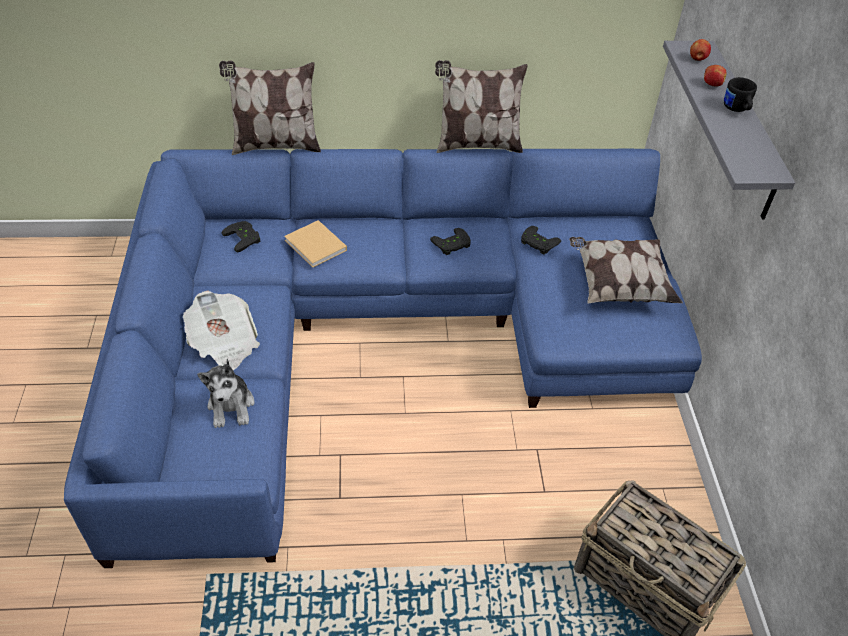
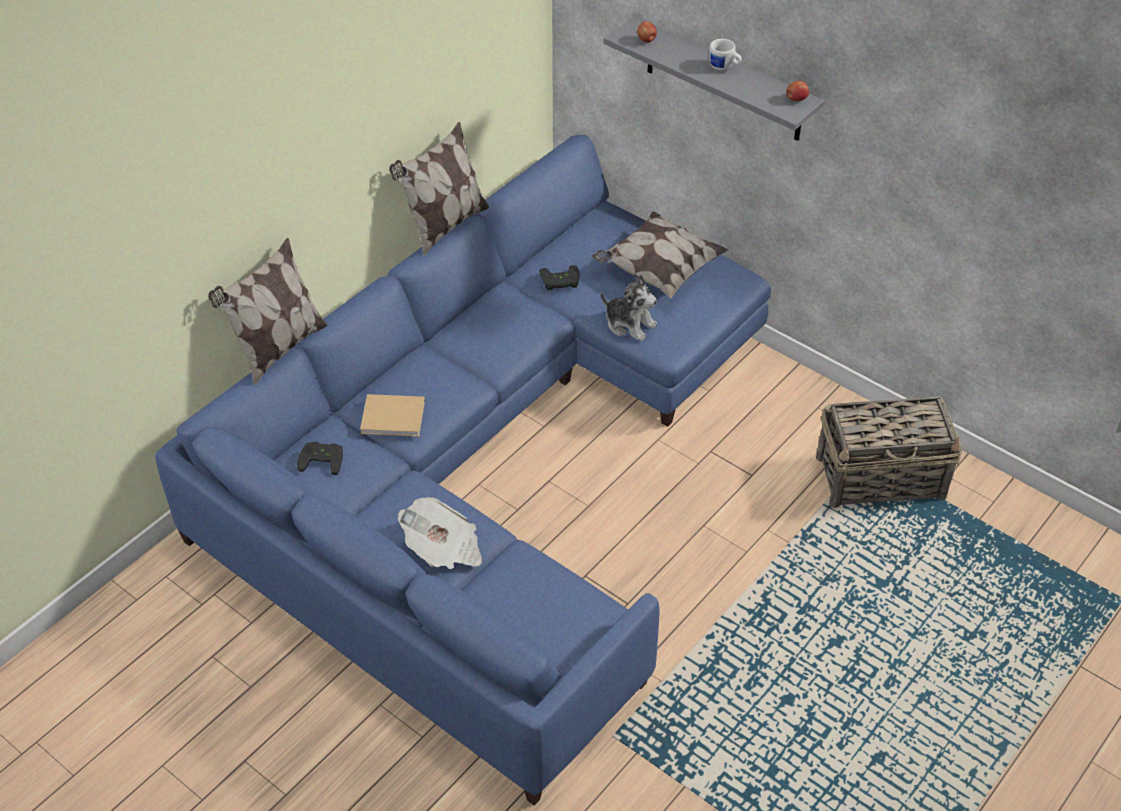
camera: 45 degrees left, 0 degrees up
(231, 406) = (521, 584): plush toy -> plush toy (629, 324)
(452, 245) = (499, 332): black game controller -> none
(711, 84) = (683, 56): apple -> apple (796, 99)
(736, 109) = (724, 66): black mug -> white mug

